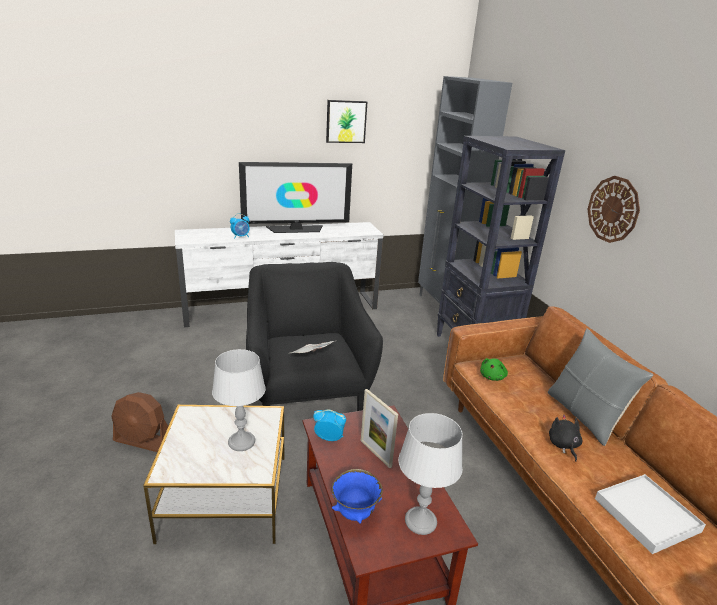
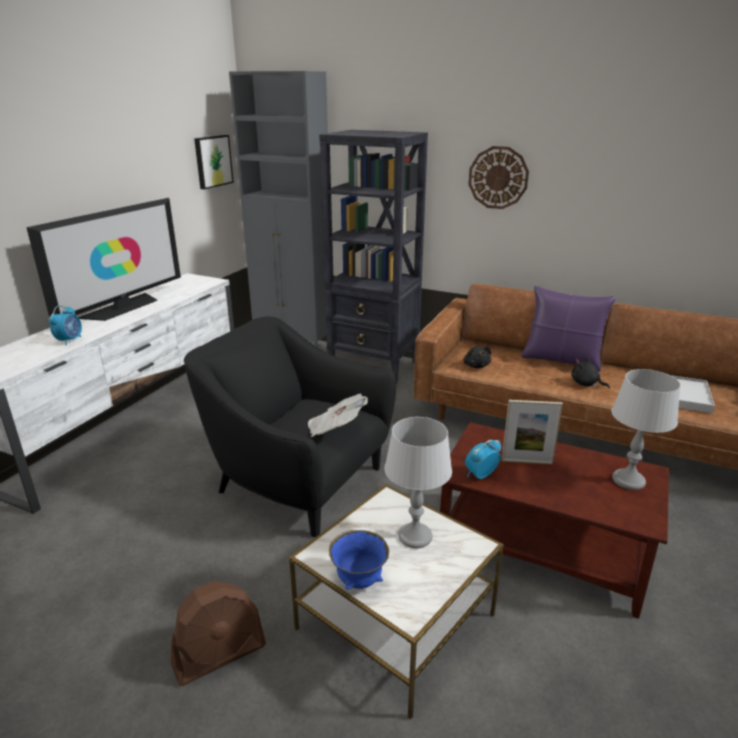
camera: 45 degrees left, 0 degrees up
(346, 121) = (134, 143): picture -> picture (212, 161)
(355, 513) = (594, 507): blue bowl -> blue bowl (359, 580)
(492, 377) = (476, 365): green plush toy -> black plush toy
(584, 416) = (561, 360): grey pillow -> purple pillow

